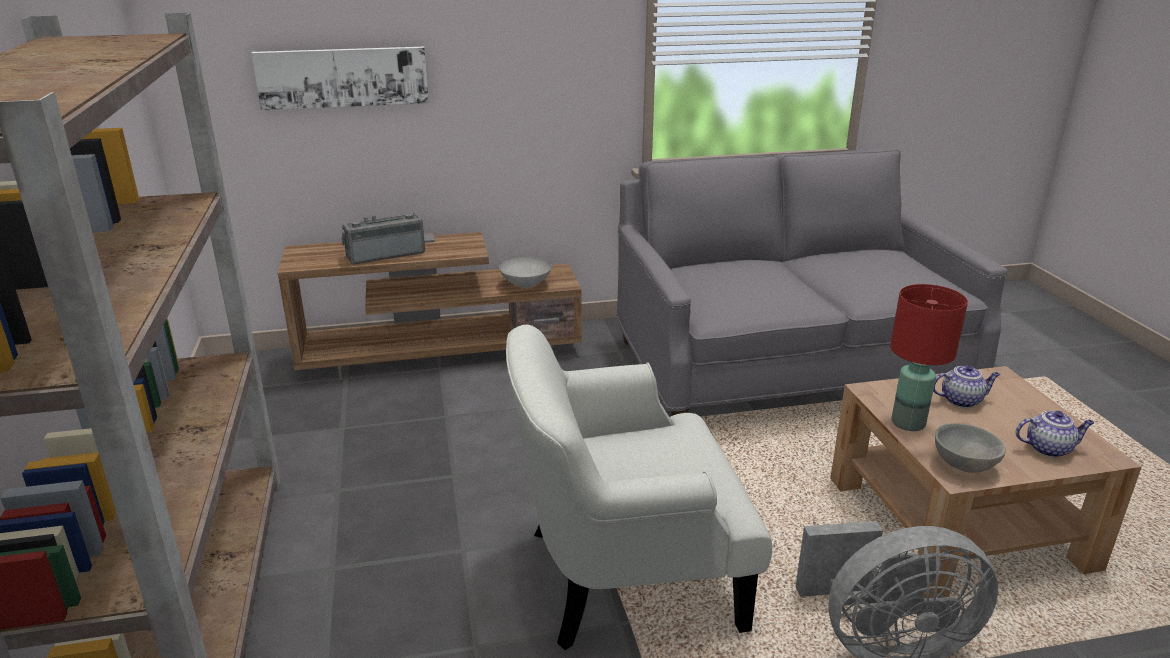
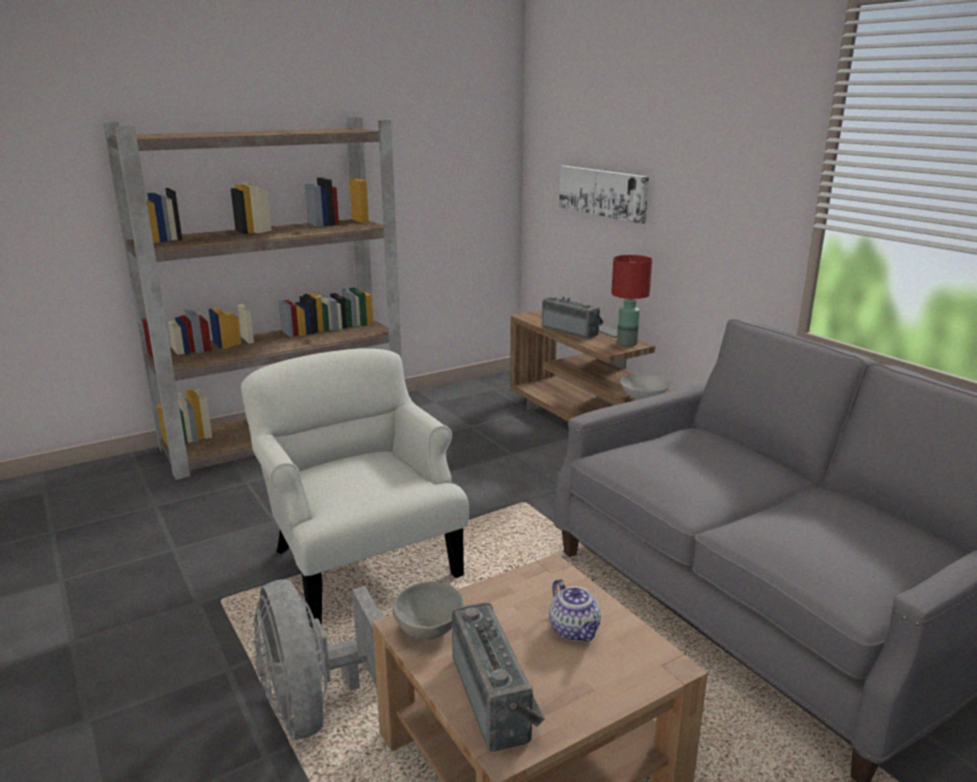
camera: 70 degrees right, 5 degrees down
(909, 423) = (496, 594): red table lamp -> red table lamp (626, 344)
(1049, 448) = (497, 697): teapot -> radio

